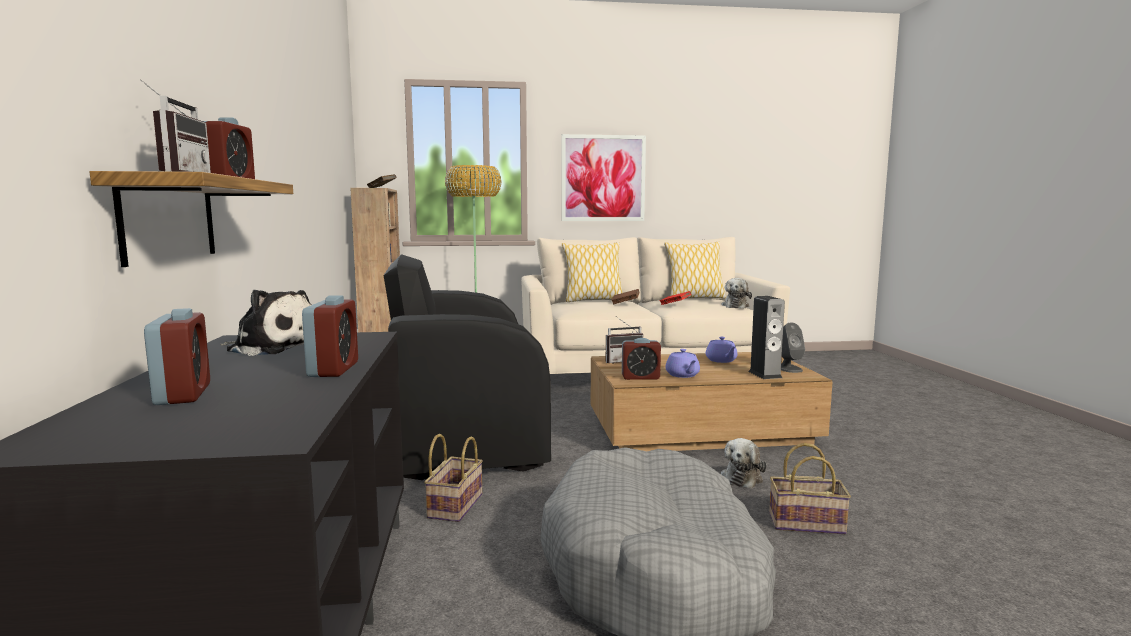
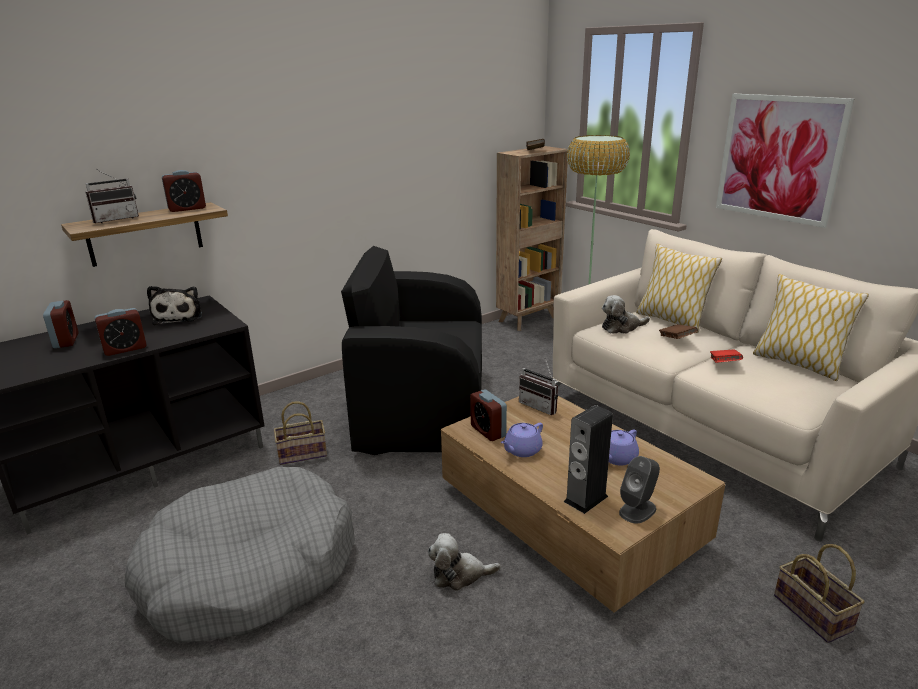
camera: 60 degrees right, 15 degrees up
(183, 394) = (66, 341): alarm clock -> alarm clock turned 60 degrees counterclockwise
(464, 437) = (422, 408): black armchair -> black armchair turned 45 degrees counterclockwise
(735, 306) = (801, 399): plush toy -> plush toy (621, 327)
(808, 523) = (381, 640): basket -> basket (814, 614)

